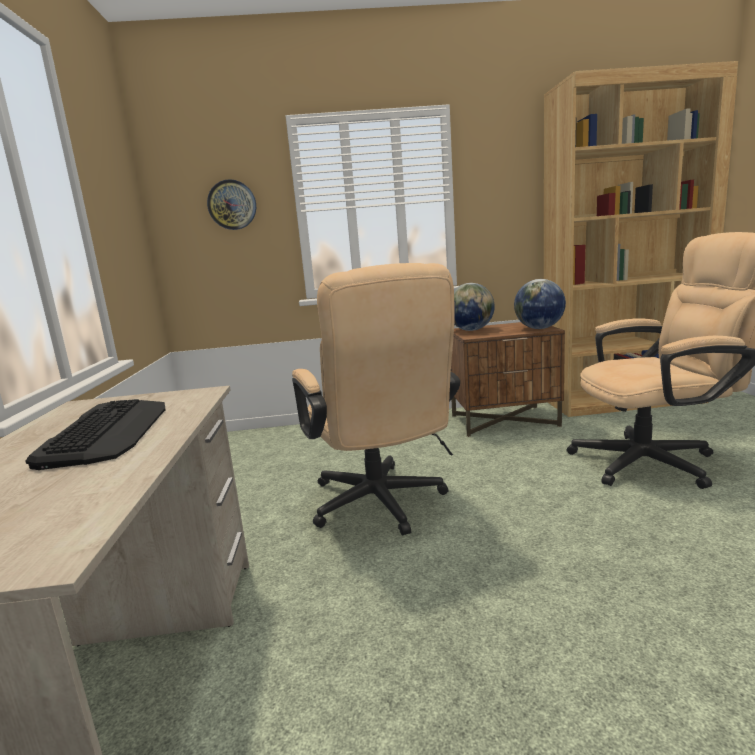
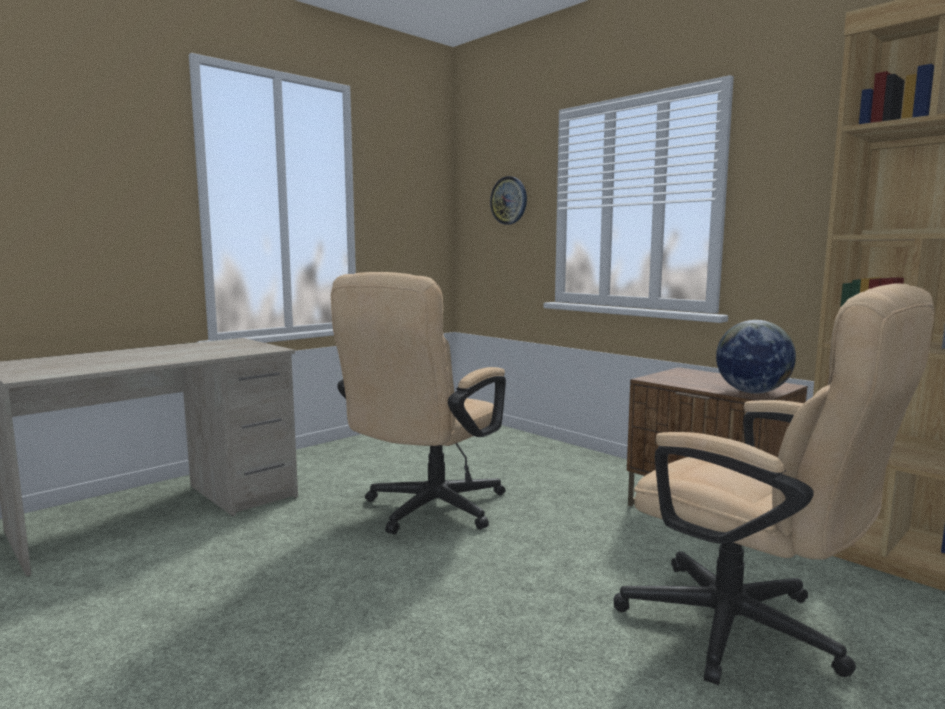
camera: 50 degrees right, 5 degrees down
(108, 432) = (184, 352): keyboard -> none
(471, 330) = (686, 374): globe -> none

